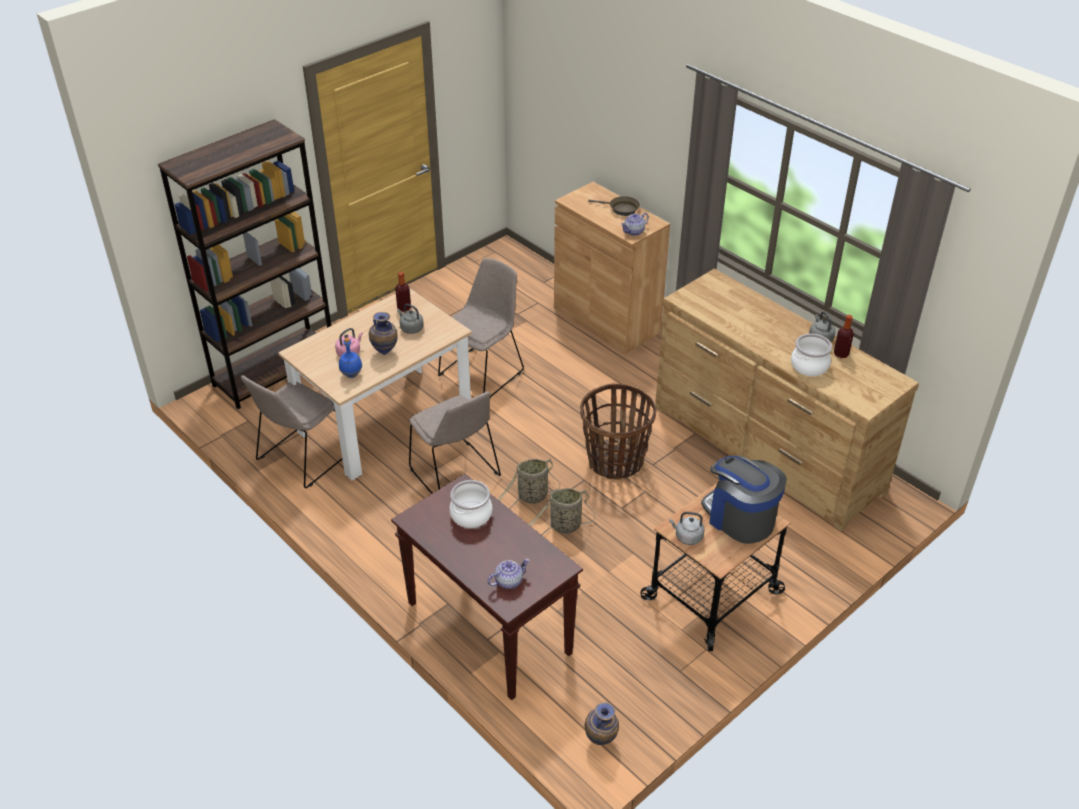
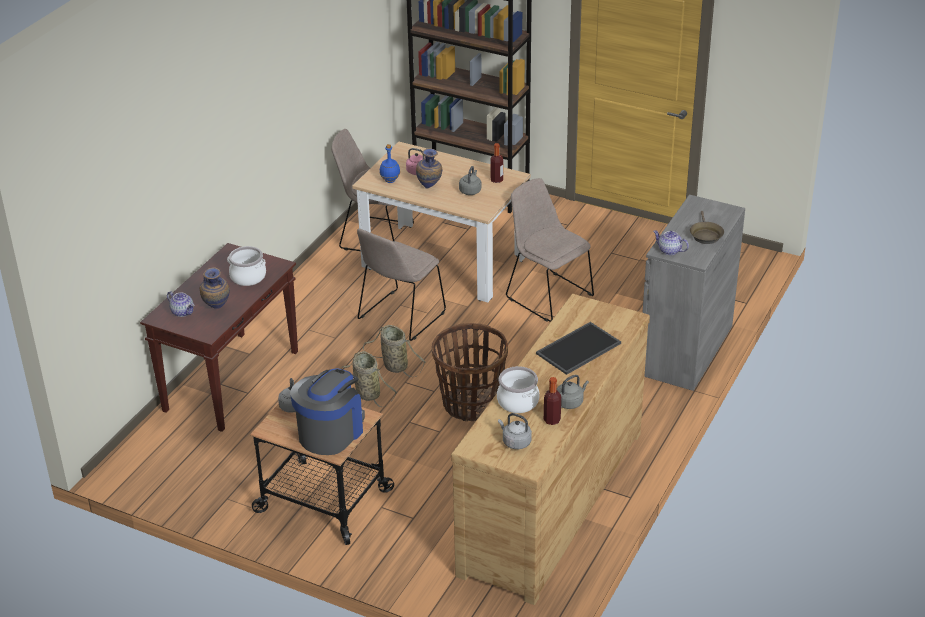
camera: 70 degrees right, 5 degrees down
(483, 371) = (547, 295): beige chair -> beige chair turned 150 degrees counterclockwise
(601, 741) = (138, 469): vase -> vase (216, 309)
(606, 320) = (686, 350): brown cabinet -> grey cabinet
(748, 315) = (578, 349): none -> tray
(864, 381) = (515, 442): none -> grey kettle

